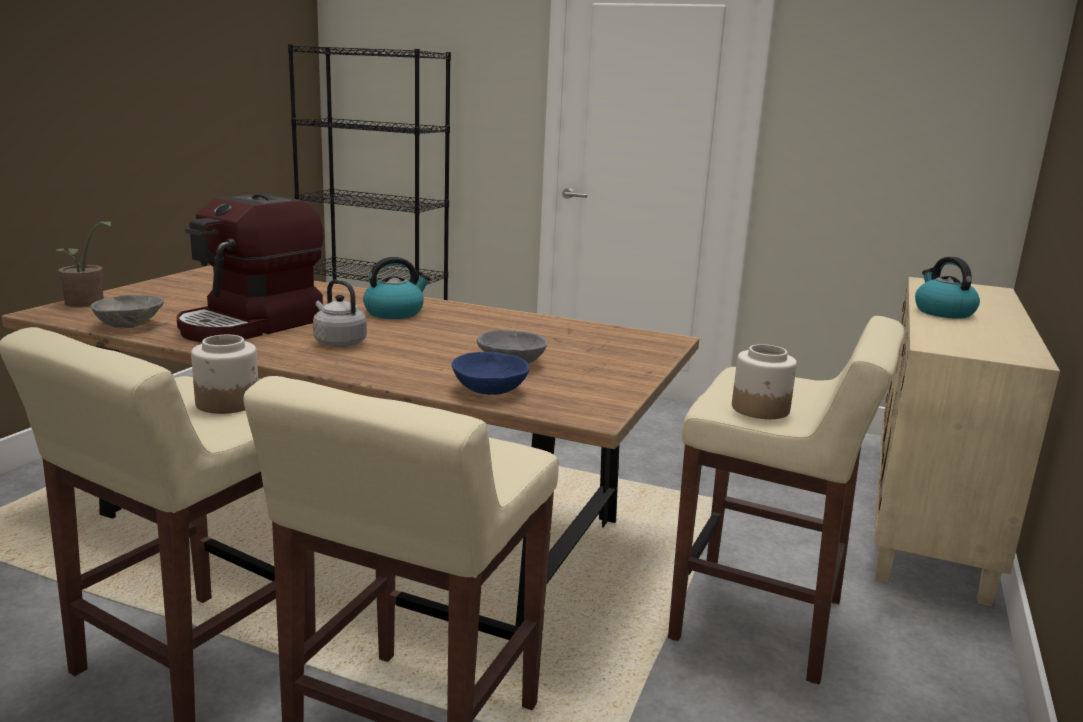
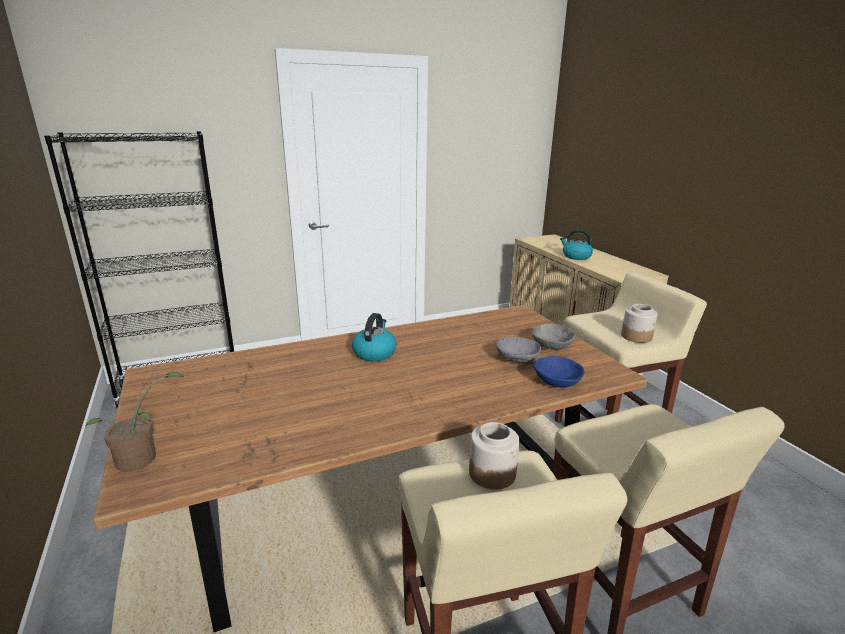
camera: 45 degrees left, 5 degrees up
(131, 325) = (249, 457): grey bowl -> grey bowl (552, 346)
(252, 325) = (329, 407): coffee machine -> none
(338, 343) = (414, 392): grey kettle -> none

